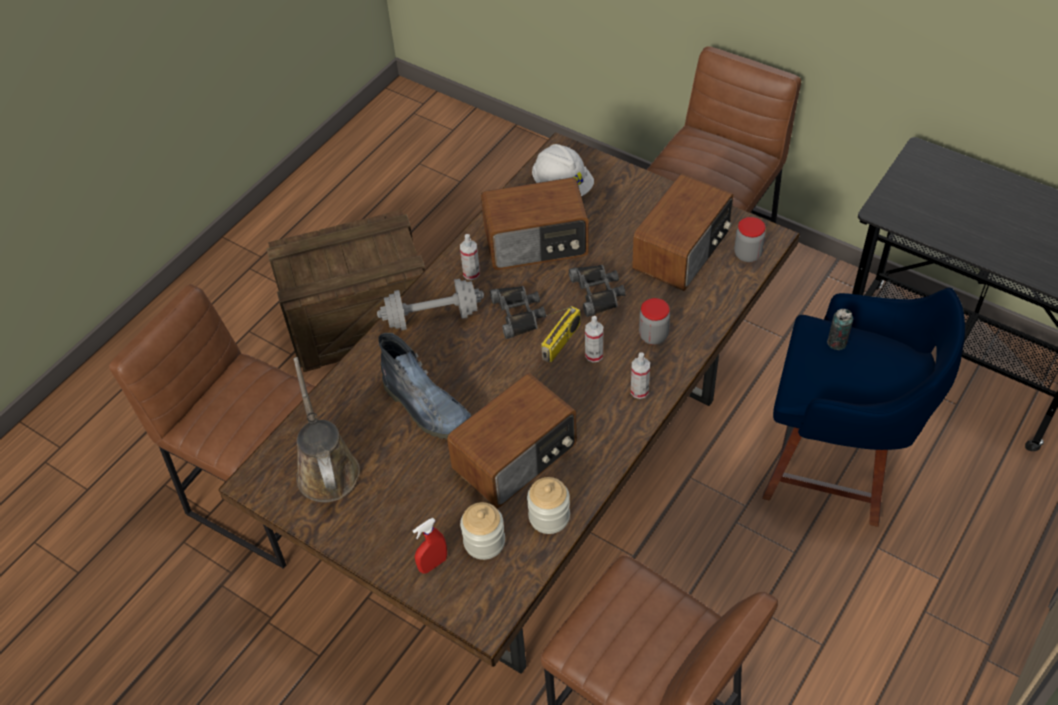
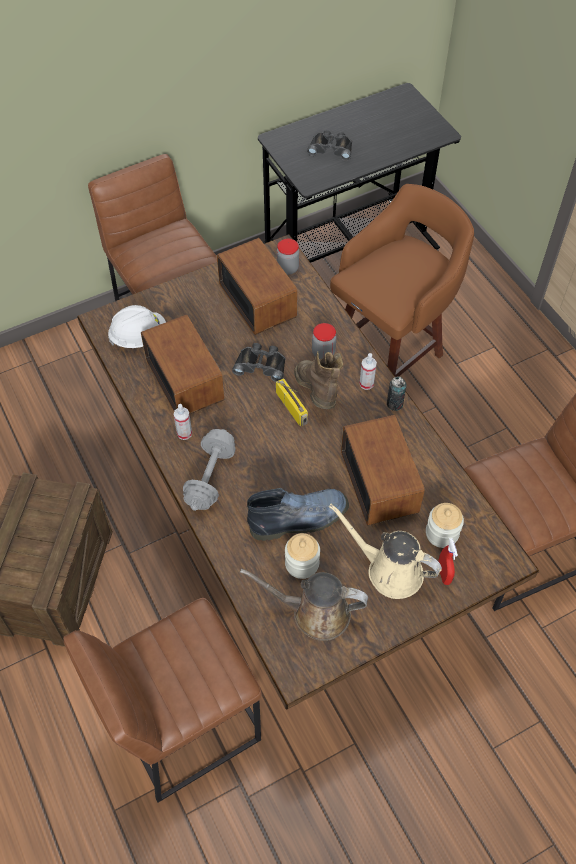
camera: 65 degrees left, 5 degrees up
(410, 512) = (389, 570): none -> beige watering can
(519, 313) = (247, 421): black binoculars -> black binoculars (331, 148)
(537, 243) = (186, 379): radio -> radio turned 45 degrees counterclockwise
(549, 516) = (442, 484): jar -> jar (302, 563)
(594, 355) = (317, 394): spray bottle -> brown boot
(835, 471) = (390, 353): blue stool -> brown stool
(837, 342) = (372, 271): can -> can (394, 404)

